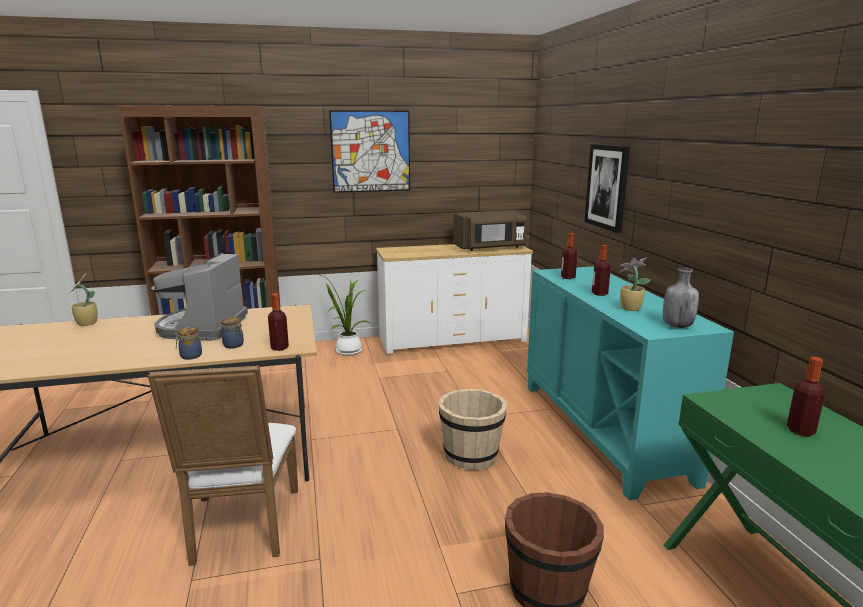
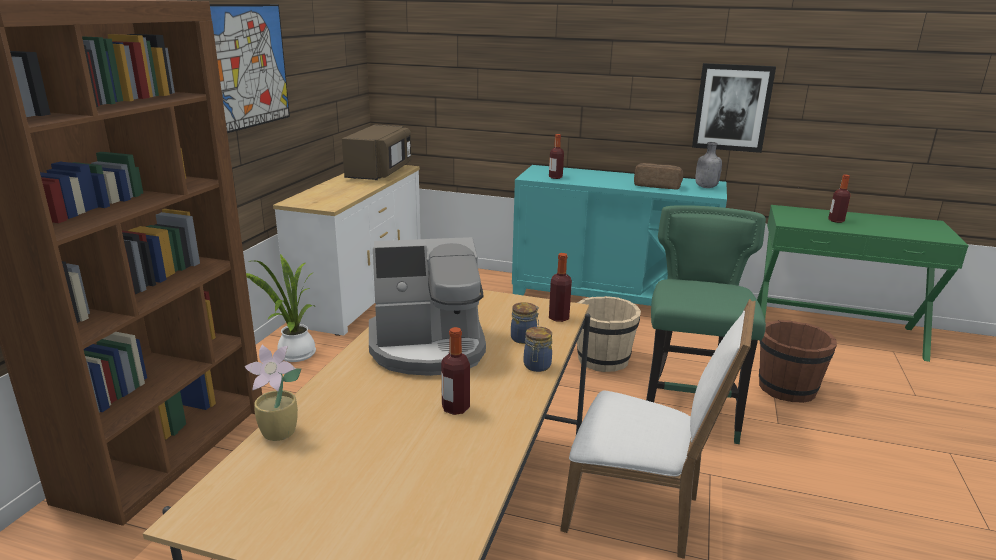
camera: 60 degrees left, 5 degrees up
(202, 327) = (428, 348): coffee machine -> coffee machine turned 45 degrees counterclockwise
(421, 524) = (688, 412): none -> green stool
(599, 294) = (612, 182): bottle -> bottle (455, 408)
(607, 187) = (537, 86): picture -> picture (732, 107)
(629, 308) = (657, 185): potted plant -> bread

